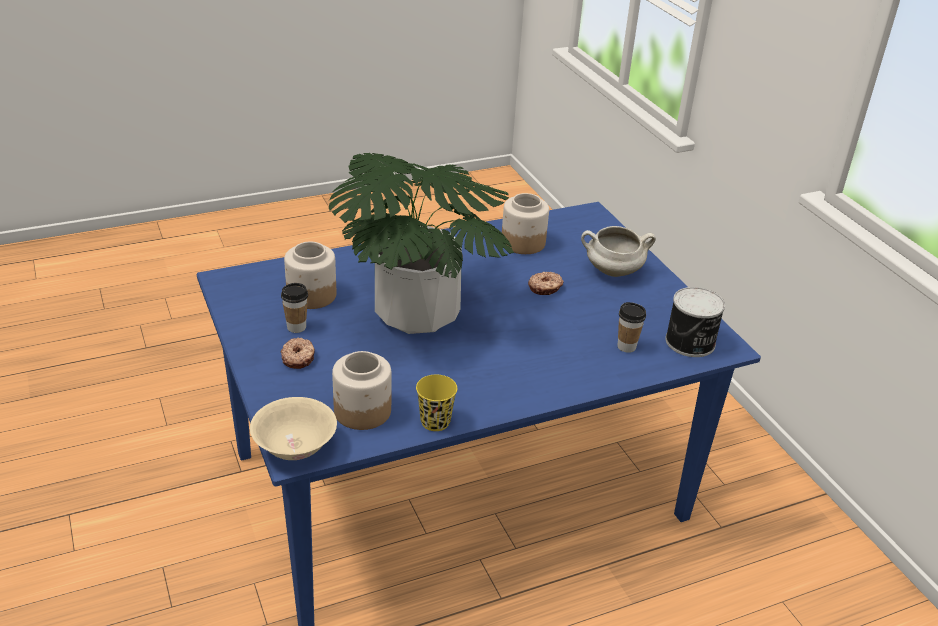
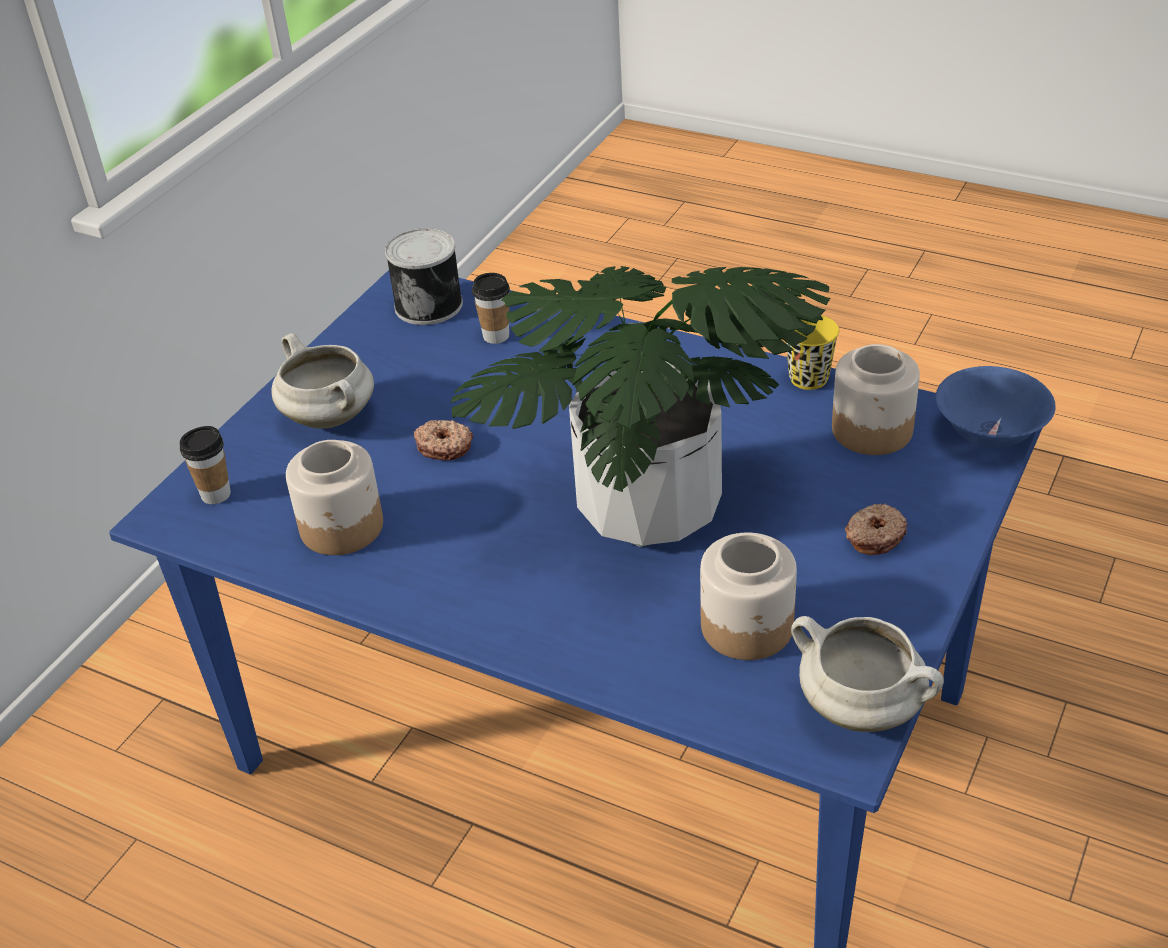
camera: 125 degrees left, 5 degrees up
(231, 294) = (862, 708): none -> white cooking pot
(295, 447) = (989, 434): beige bowl -> blue bowl
(296, 327) = (828, 584): cup -> cup (216, 494)

